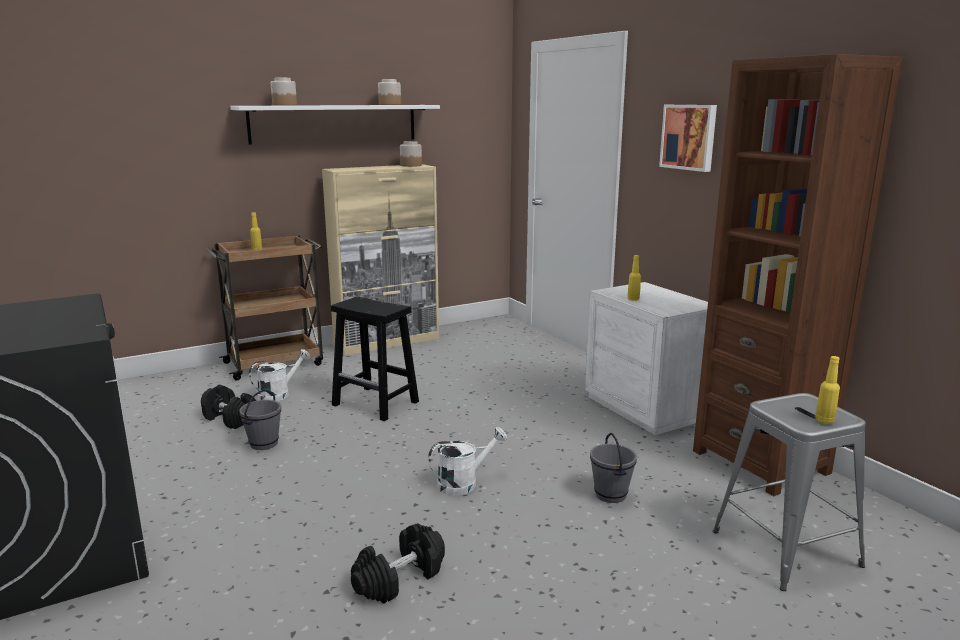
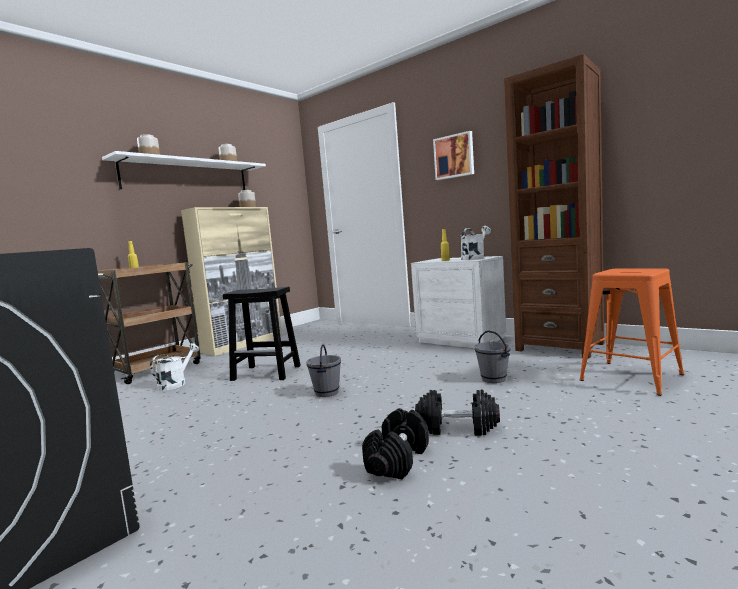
camera: 20 degrees left, 10 degrees down
(230, 419) = (141, 405): black dumbbell -> black dumbbell (457, 428)
(263, 444) = (187, 412): grey bucket -> grey bucket (326, 393)
(464, 483) = (384, 396): white watering can -> white watering can (475, 258)
(786, 549) = (631, 377): grey stool -> orange stool
(824, 420) = (648, 271): yellow bottle -> none

